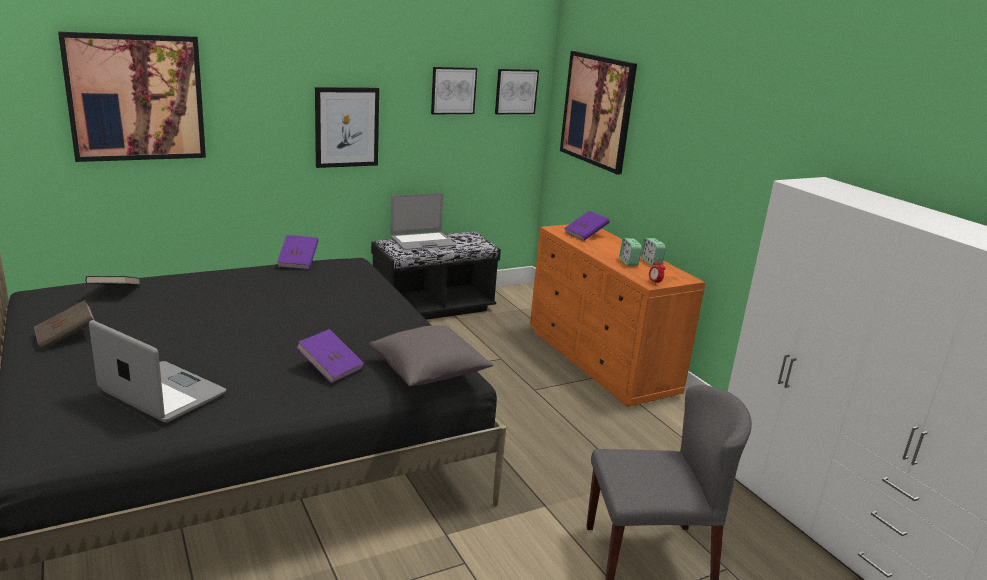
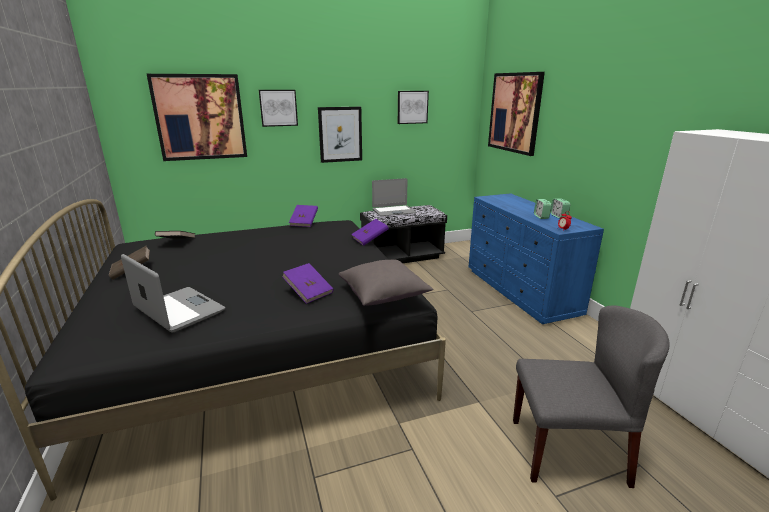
camera: 10 degrees right, 0 degrees up
(516, 91) = (456, 106): picture -> picture (278, 108)
(585, 235) = (507, 200): purple book -> purple book (370, 240)
(601, 361) = (520, 291): orange dresser -> blue dresser

